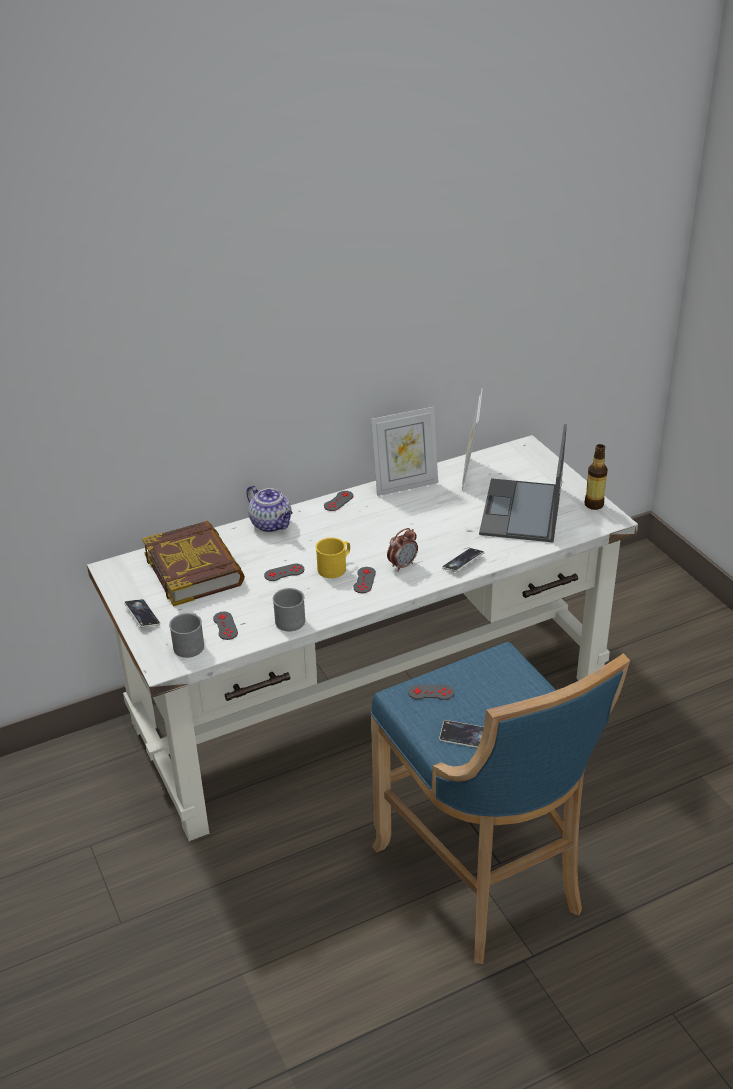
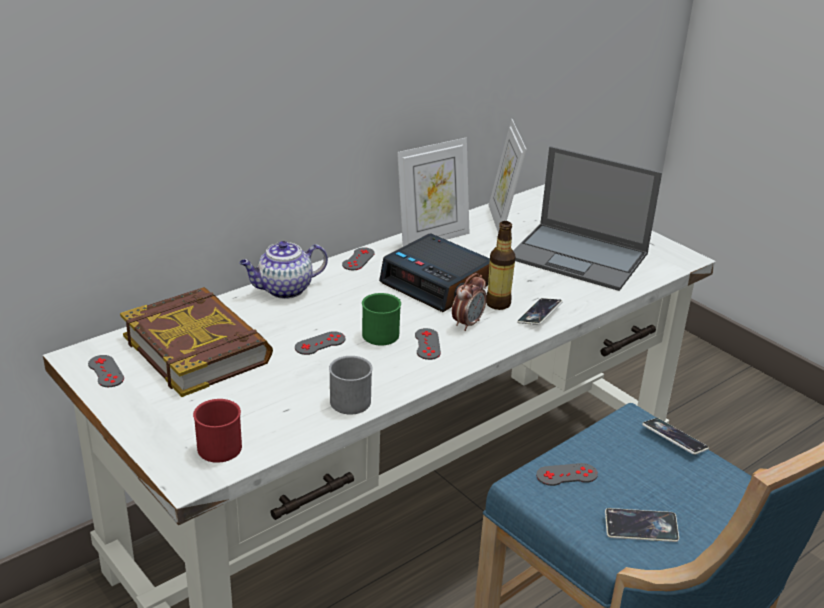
camera: 15 degrees left, 5 degrees down
(142, 615) = (140, 413): phone -> phone (674, 439)
(190, 644) = (220, 443): grey mug -> red mug
(225, 626) = (263, 415): grey game controller -> grey game controller (106, 371)
(272, 524) = (284, 290): teapot -> teapot turned 120 degrees clockwise
(335, 567) = (384, 332): yellow mug -> green mug
(394, 528) = (439, 283): none -> alarm clock
(521, 511) = (580, 257): laptop -> laptop turned 60 degrees counterclockwise
(594, 504) = (656, 245): bottle -> bottle (498, 303)

